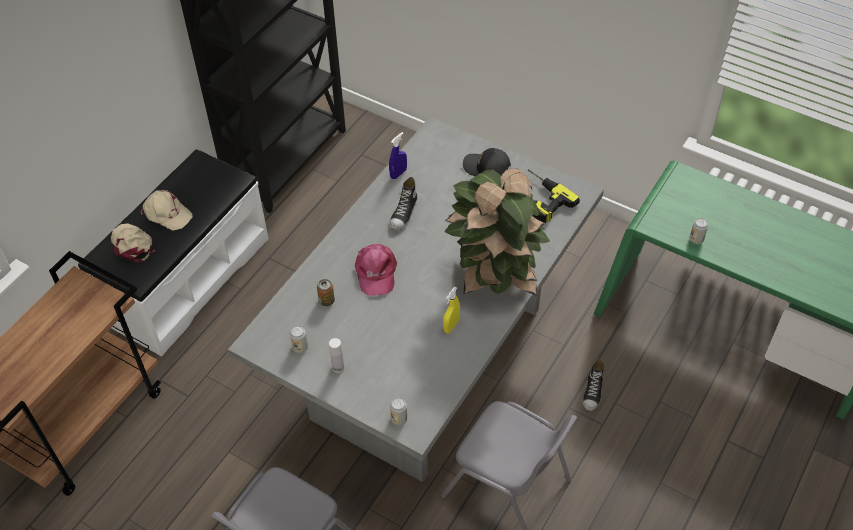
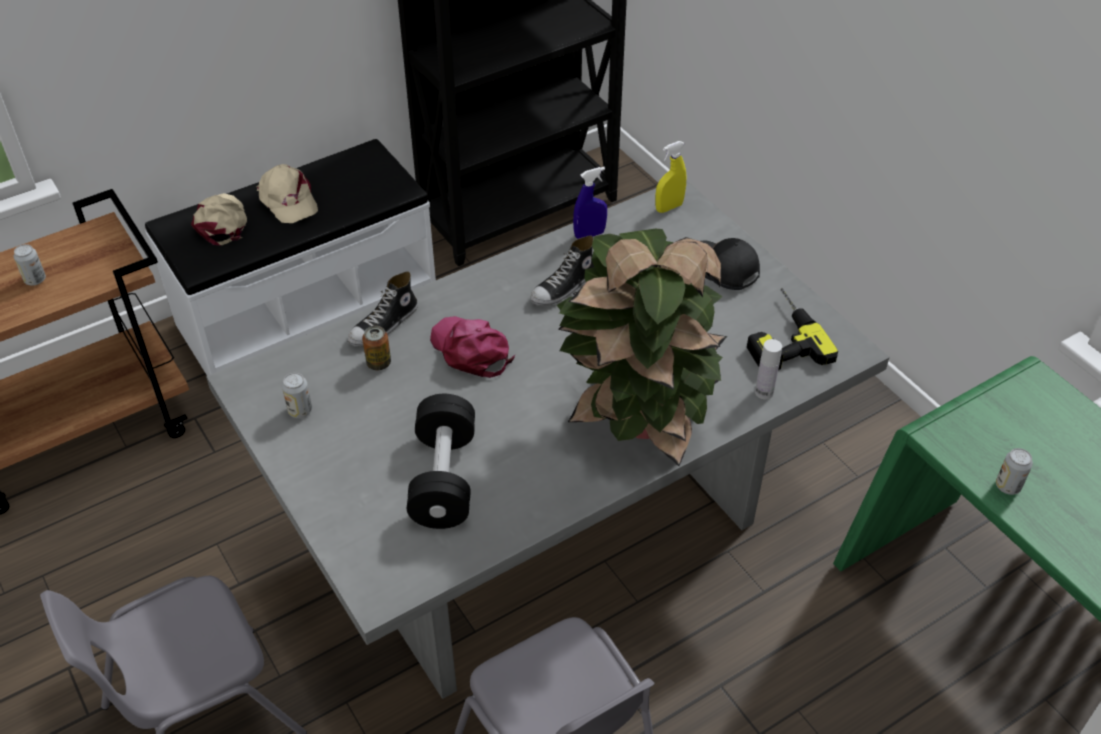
camera: 25 degrees right, 5 degrees down
(338, 367) = (331, 458): white bottle -> white bottle (764, 392)
(375, 272) = (471, 350): pink cap -> pink cap turned 120 degrees clockwise
(399, 419) = (366, 566): can -> can (35, 280)
(409, 353) = (443, 478): none -> black dumbbell
(451, 326) = (530, 464): yellow spray bottle -> yellow spray bottle (669, 207)
(593, 391) = (772, 677): shoe -> shoe (384, 325)

